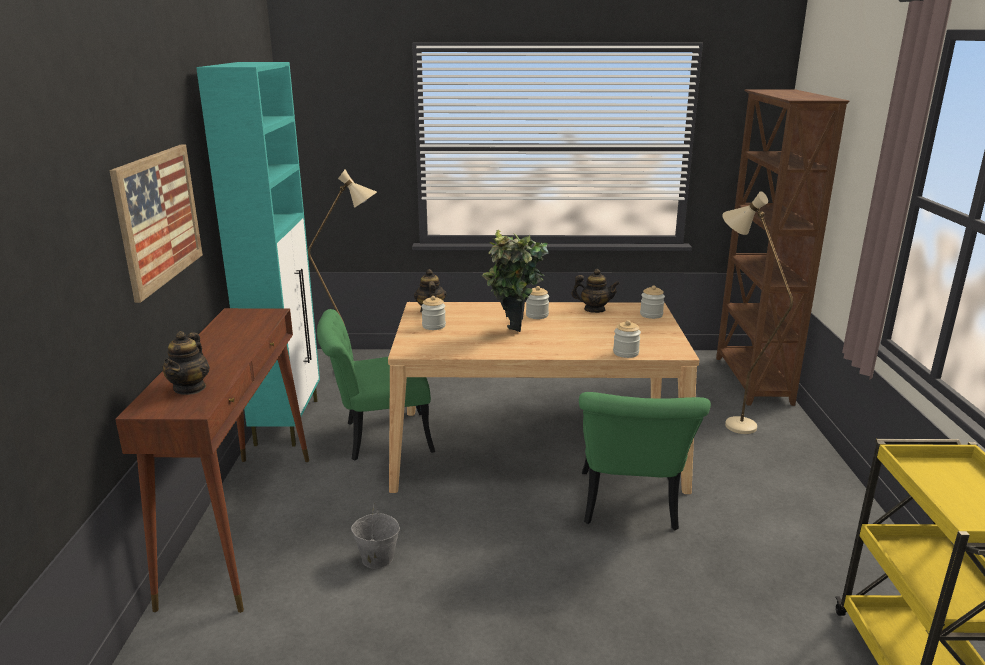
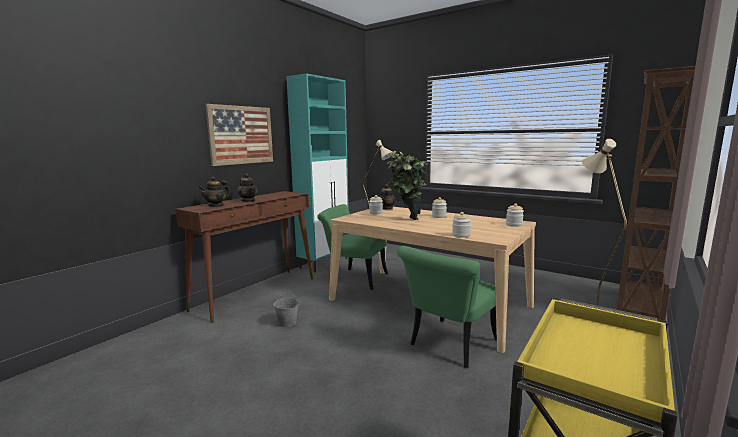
camera: 35 degrees right, 10 degrees down
(594, 310) = (479, 219): teapot -> teapot (248, 200)

